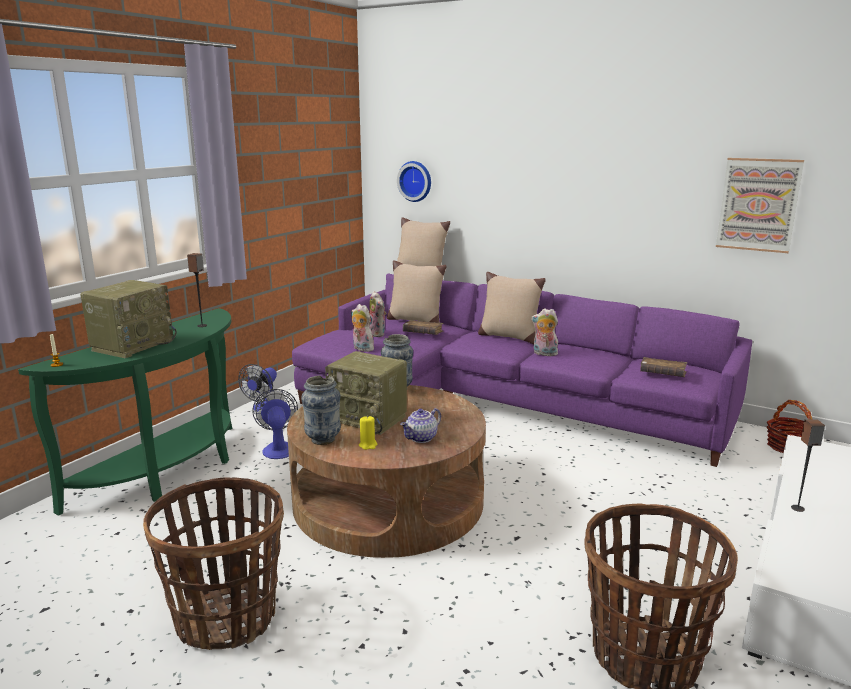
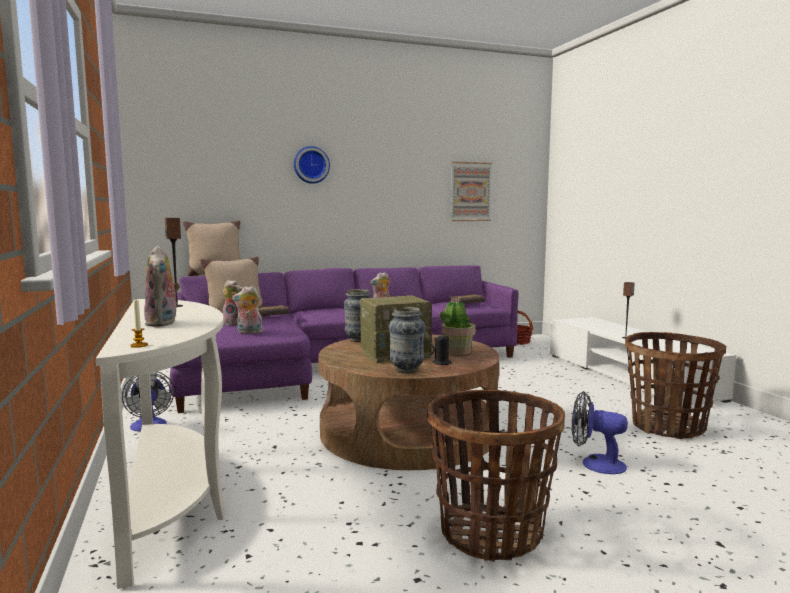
camera: 50 degrees left, 10 degrees down
(133, 345) = (163, 323): radio -> plush toy
(170, 473) = (175, 498): green console table -> white console table
(278, 448) = (241, 442): fan -> fan (595, 463)
(368, 445) = (442, 363): yellow candle -> black candle
(415, 181) = (196, 185): wall clock -> wall clock (311, 165)
(421, 438) = (457, 352): teapot -> potted plant
(508, 337) = (332, 308): beige pillow -> none

